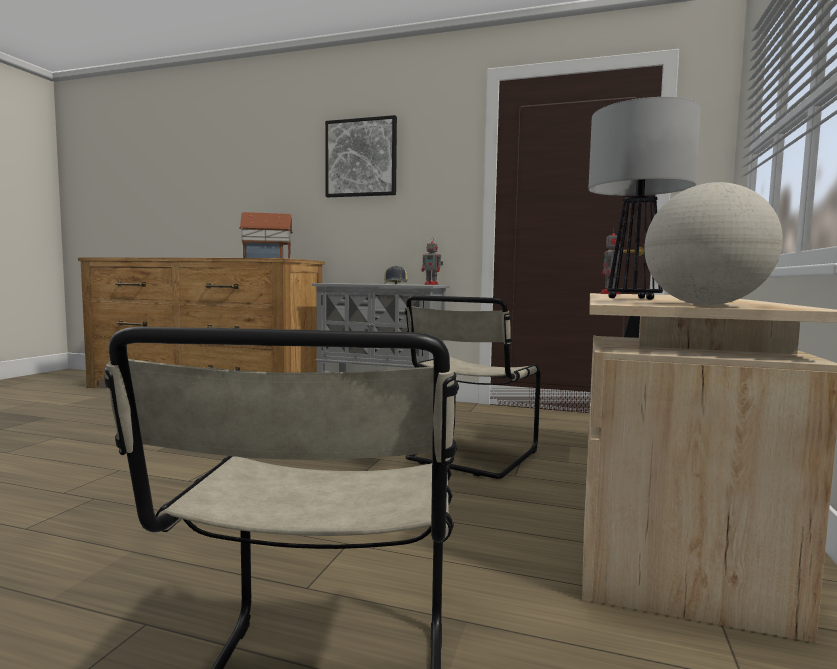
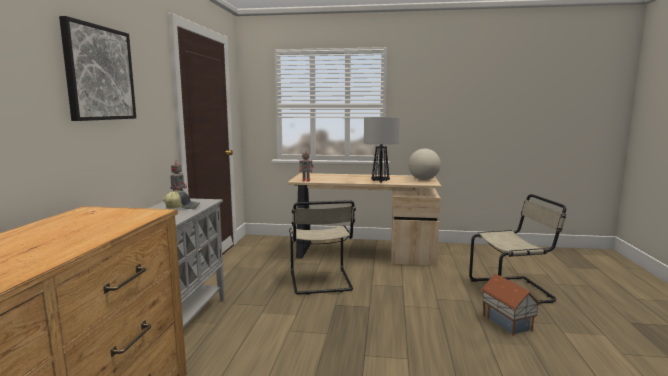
camera: 100 degrees left, 5 degrees up
(267, 258) = (106, 220): toy house -> toy house (508, 322)
(470, 456) = (321, 282): beige chair -> beige chair turned 60 degrees clockwise

